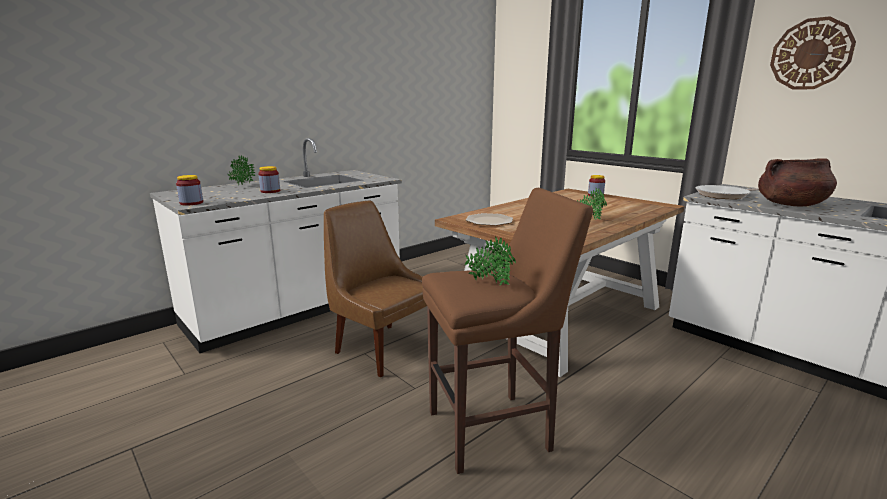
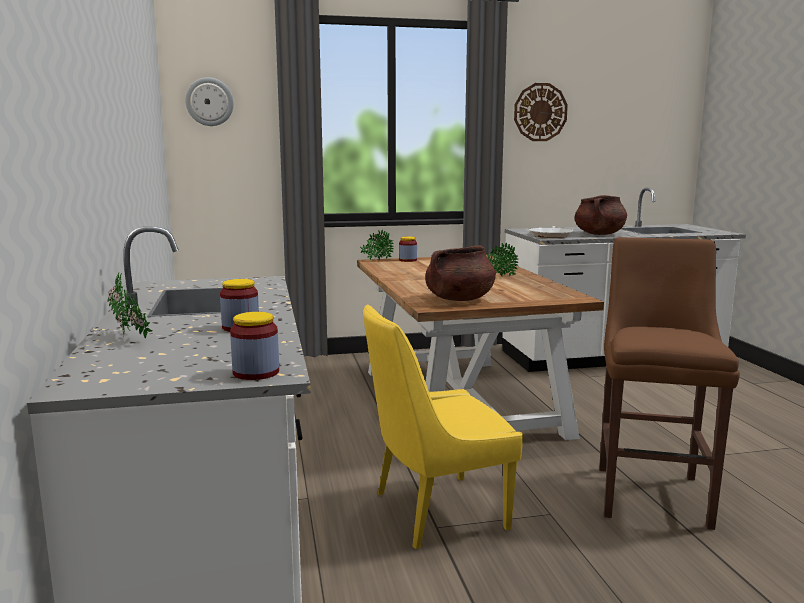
camera: 60 degrees left, 5 degrees down
(382, 348) = (435, 511): brown chair -> yellow chair
(489, 221) = (459, 299): plate -> brown cooking pot
(489, 282) = (671, 332): potted plant -> potted plant (376, 260)
(516, 65) = (209, 102): none -> wall clock

